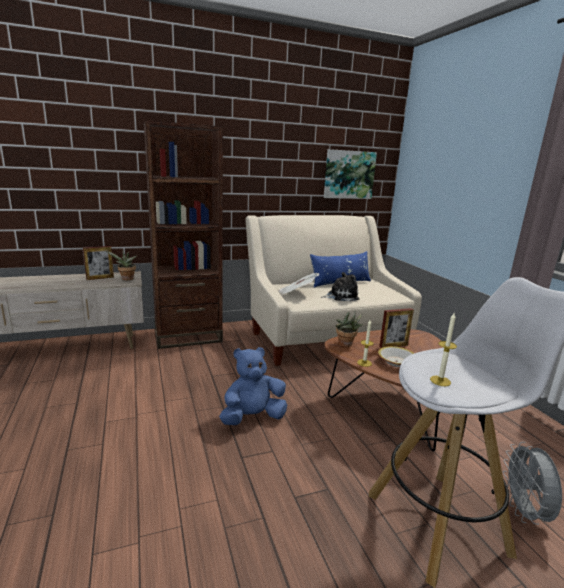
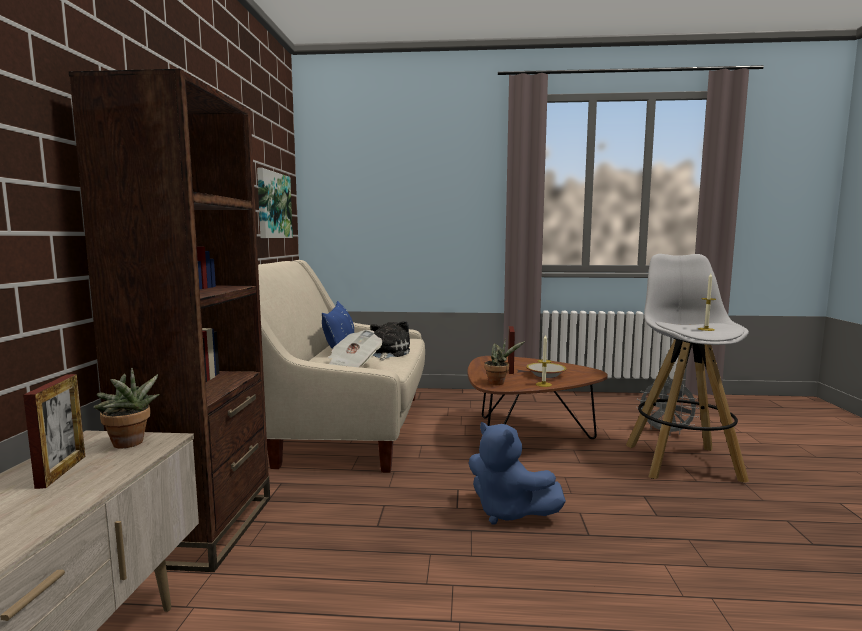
camera: 65 degrees left, 10 degrees down
(253, 417) = (508, 512): blue plush toy -> blue plush toy turned 45 degrees counterclockwise

